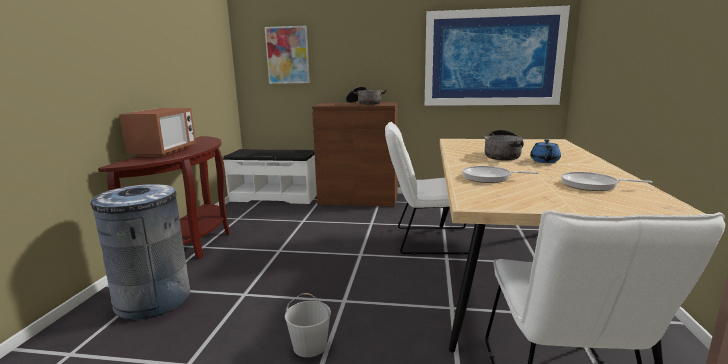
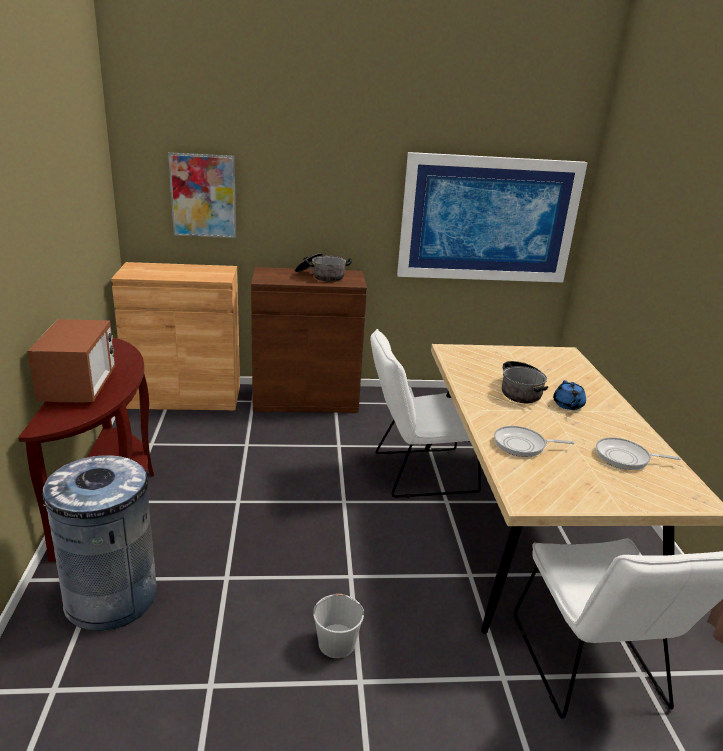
camera: 15 degrees left, 10 degrees up
(275, 197) = (185, 397): white bench -> brown cabinet

